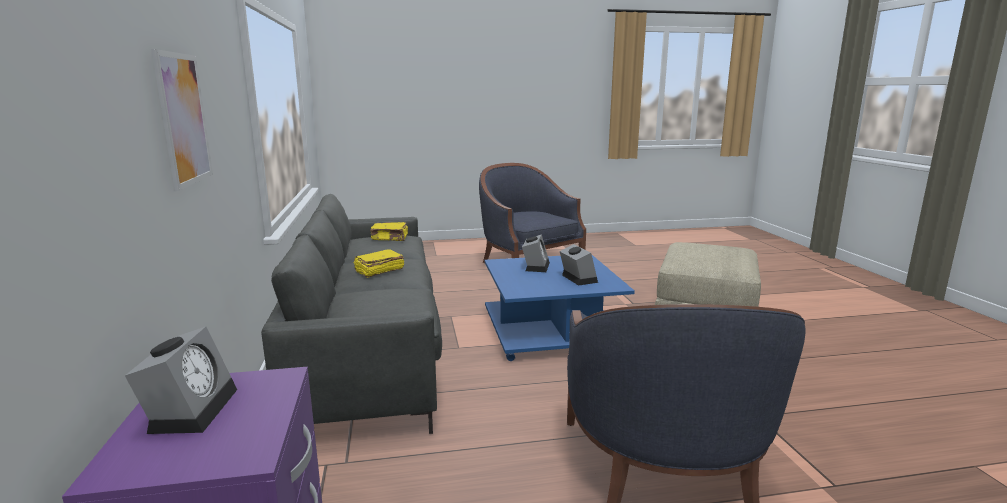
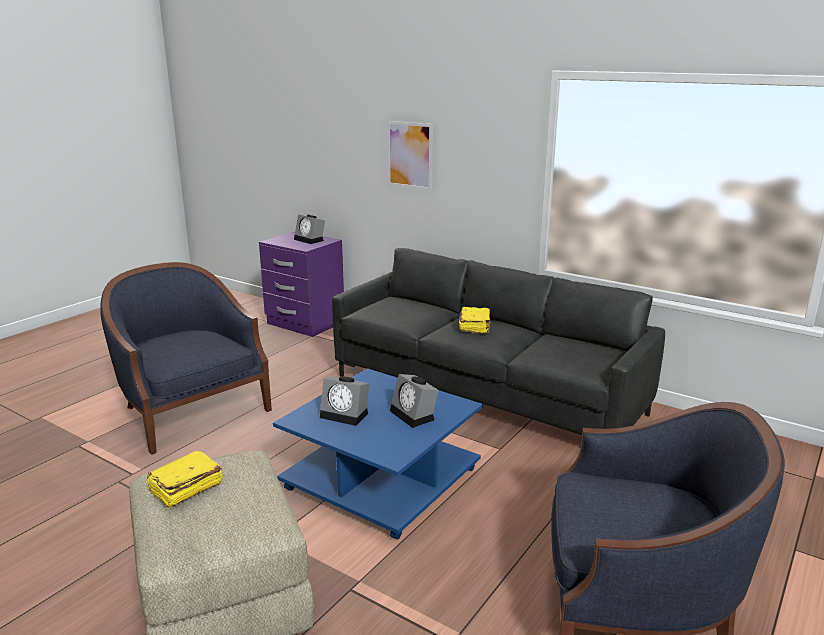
camera: 135 degrees right, 5 degrees up
(390, 238) = (585, 358): yellow book -> yellow book (185, 489)

